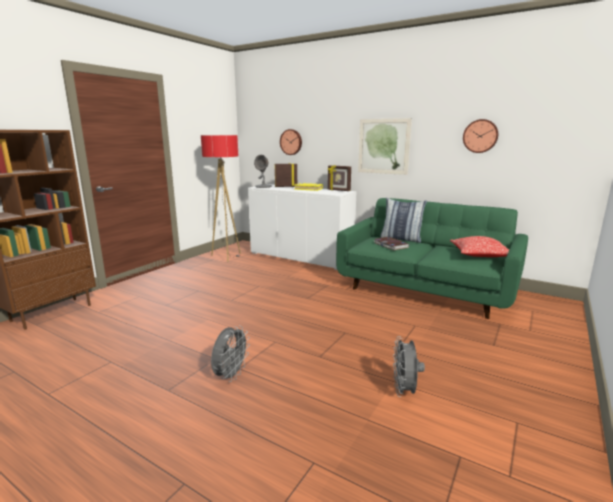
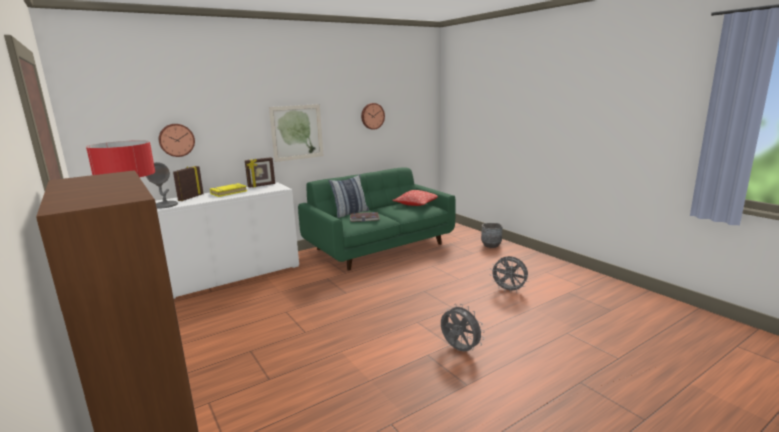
camera: 65 degrees left, 0 degrees up
(546, 355) = (491, 245): none -> grey planter

